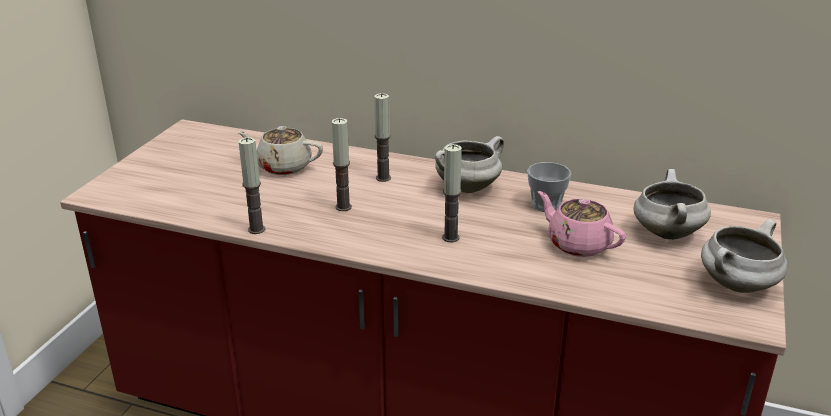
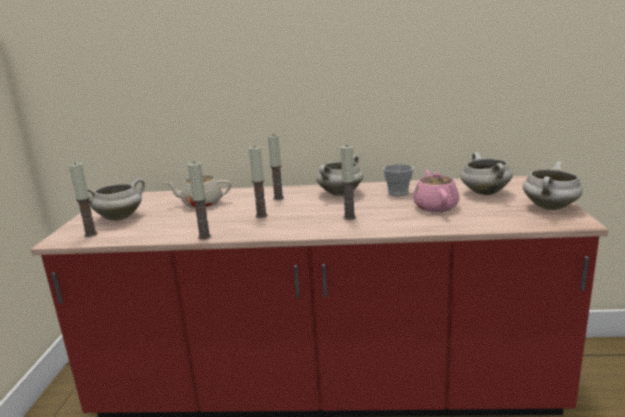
camera: 15 degrees left, 10 degrees down
(132, 192) = (91, 234): none -> candle
(177, 170) = (120, 217): none -> white cooking pot
(577, 244) = (435, 206): pink teapot -> pink teapot turned 60 degrees clockwise

